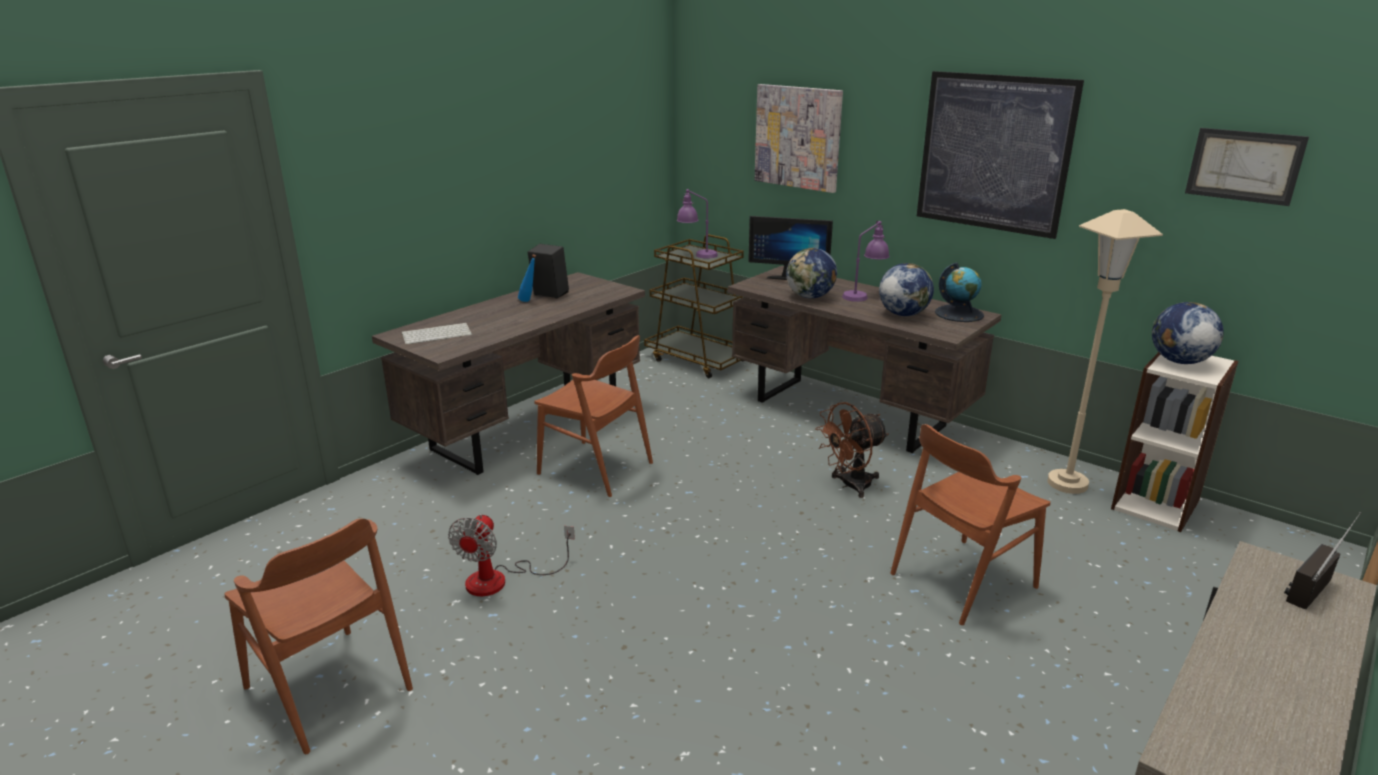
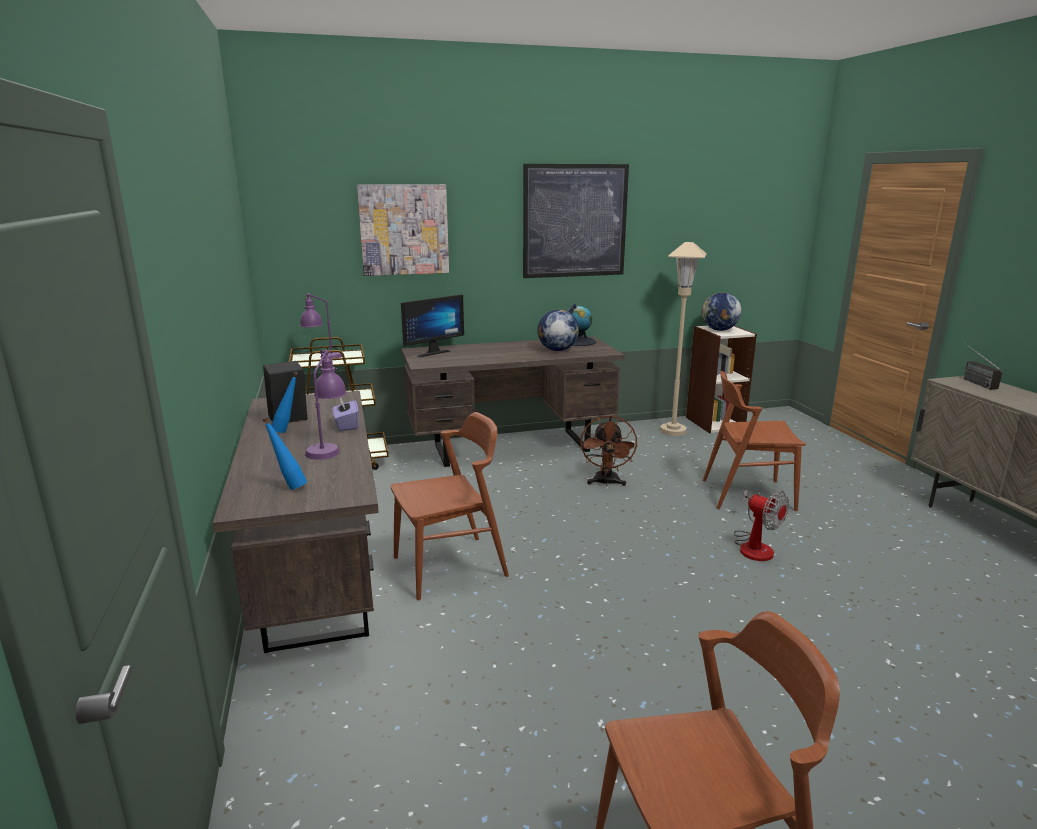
camera: 55 degrees left, 5 degrees down
(437, 334) = (289, 487): keyboard -> blue bottle
(500, 580) = (587, 681): fan -> fan (754, 546)
(562, 311) = (346, 425): none -> purple tissue box
(810, 297) = (482, 358): globe -> none
(864, 295) = (507, 348): purple table lamp -> purple table lamp (328, 447)
(962, 580) = (747, 494): brown chair -> brown chair turned 90 degrees clockwise
(1244, 166) = (717, 209): picture -> none

